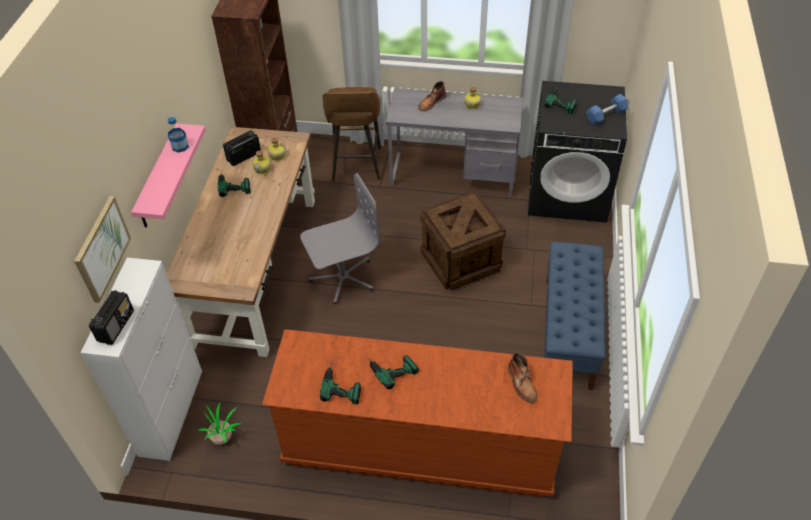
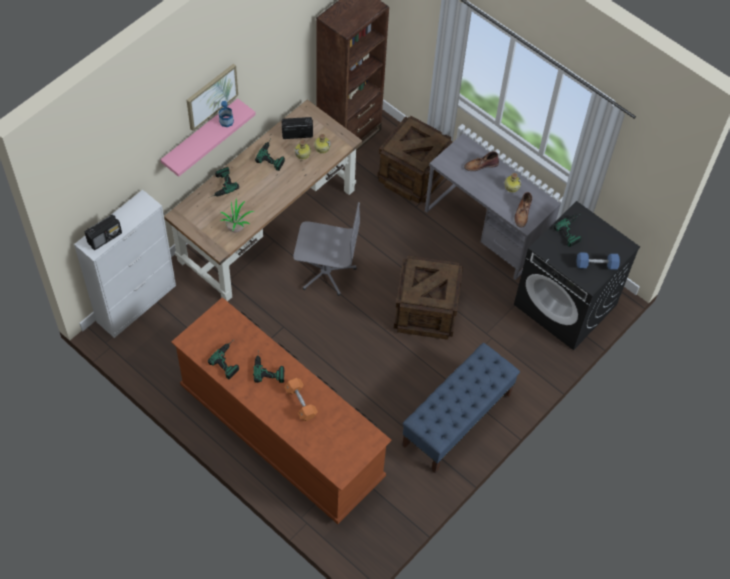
camera: 30 degrees right, 10 degrees up
(102, 248) = (121, 181): picture -> picture (211, 96)
(199, 234) = (219, 185): none -> power drill
(223, 437) = (158, 343): potted plant -> potted plant (237, 228)
(356, 165) = (412, 175): brown stool -> crate
(452, 381) = (300, 402): none -> orange dumbbell
(522, 383) = (344, 433): brown boot -> brown boot (522, 213)

